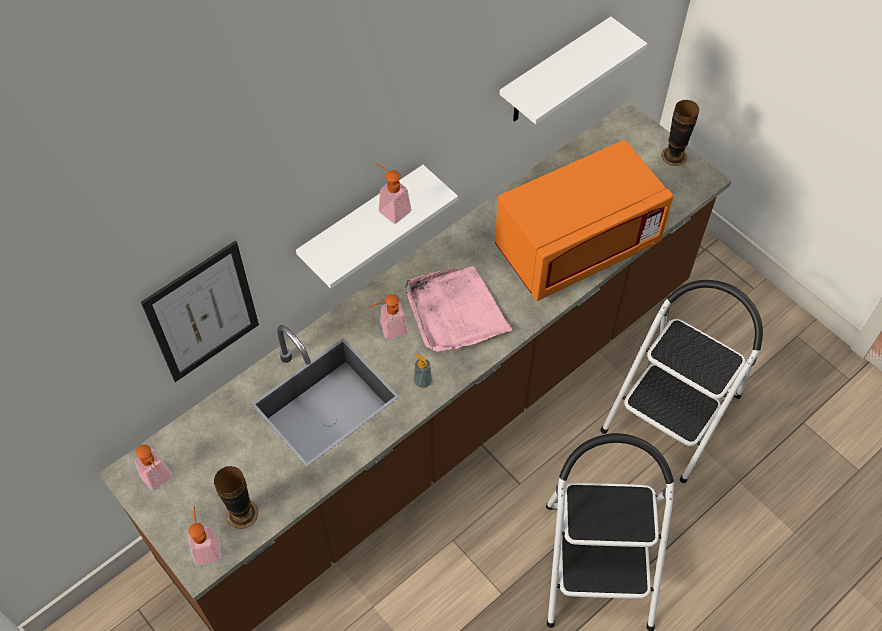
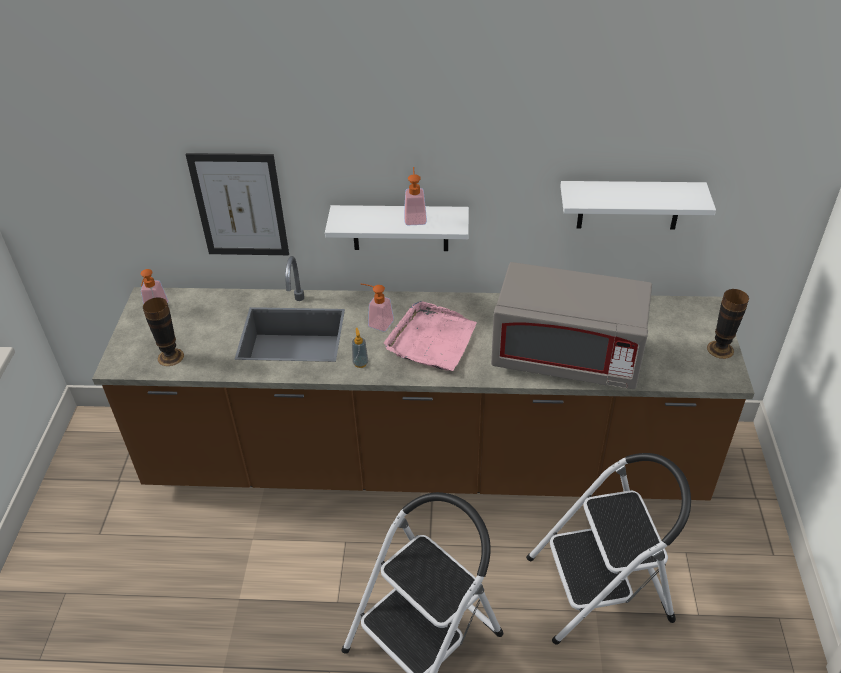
camera: 45 degrees right, 15 degrees down
(206, 546) = (132, 359): soap dispenser -> none
(576, 247) = (567, 357): orange microwave -> grey microwave

